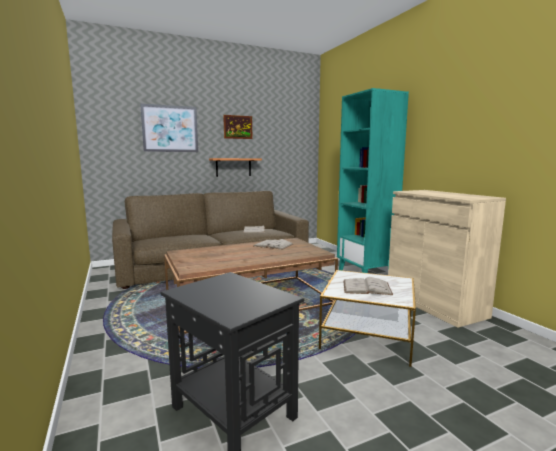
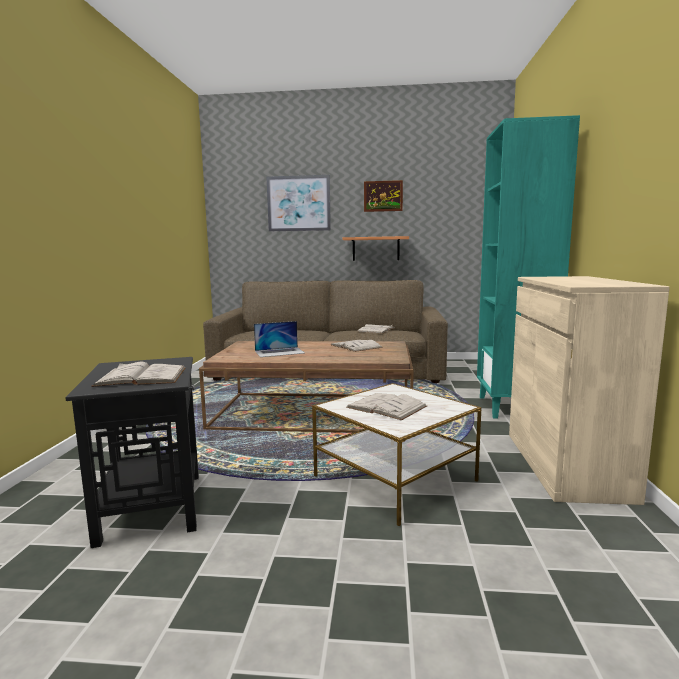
camera: 30 degrees right, 0 degrees up
(227, 257) = (279, 352): none -> laptop
(244, 297) = (141, 377): none -> white book

